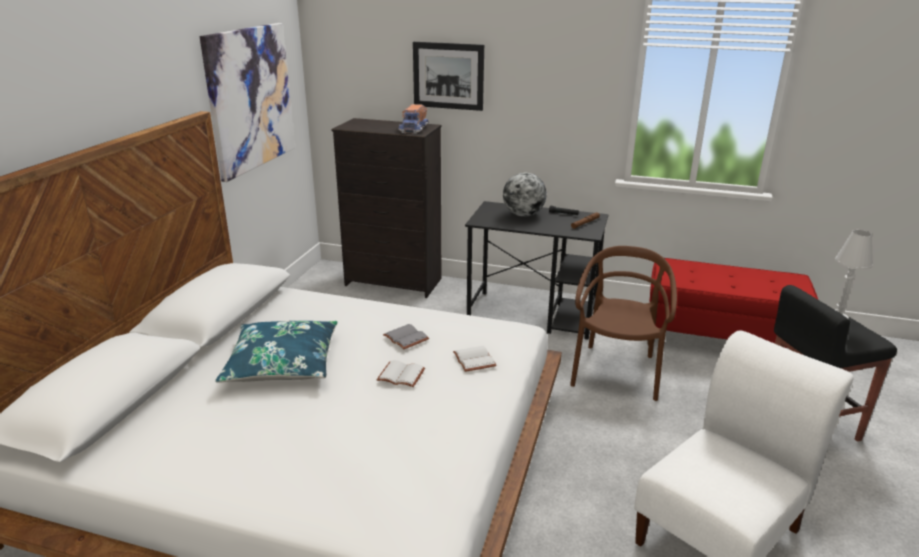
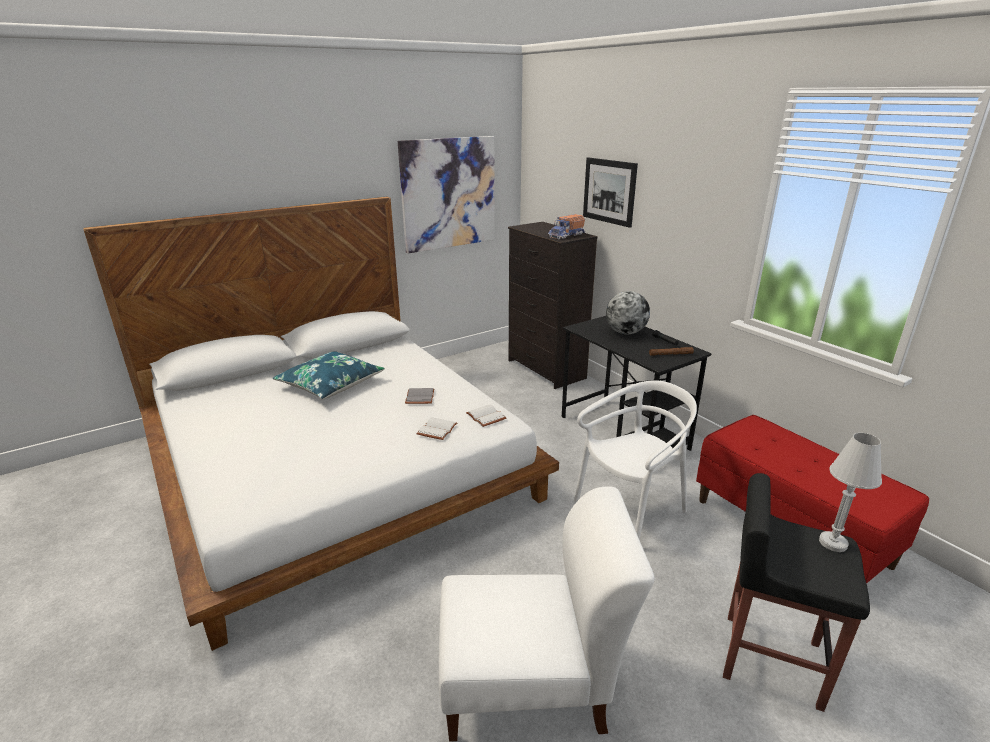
camera: 40 degrees right, 0 degrees up
(400, 376) = (376, 419): white book -> white book (484, 416)
(616, 372) = (631, 509): brown chair -> white chair

